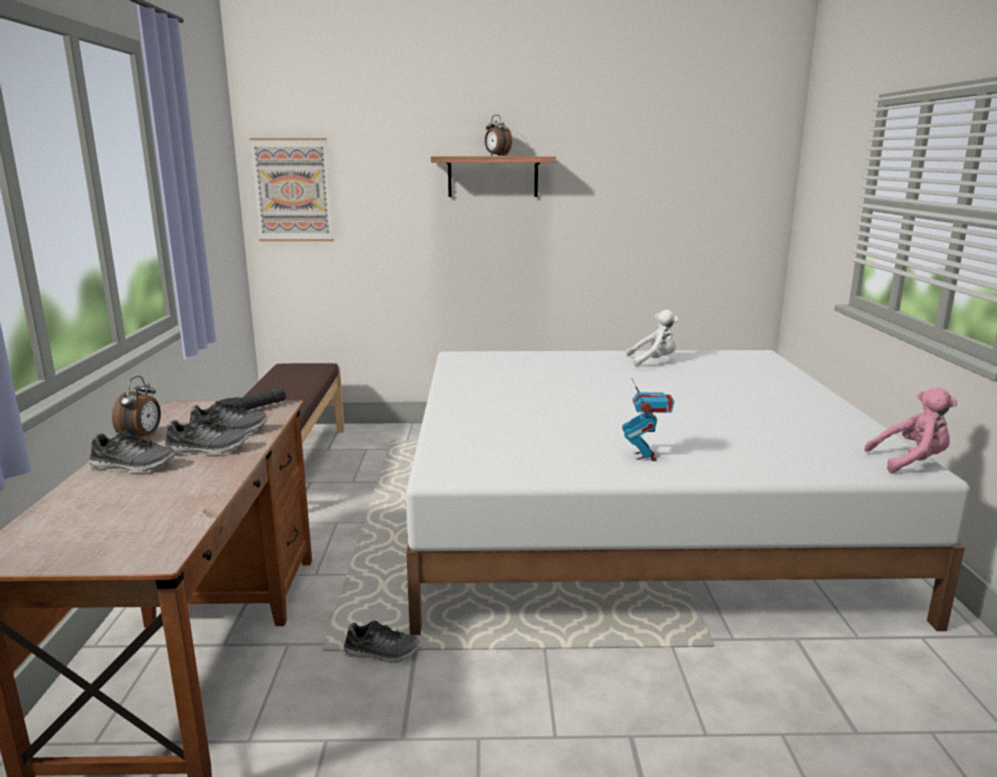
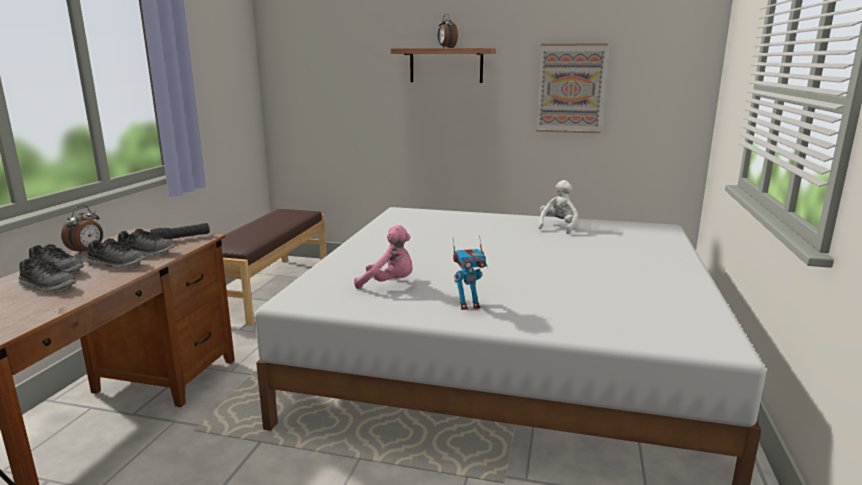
camera: 15 degrees right, 0 degrees up
(292, 190) = (295, 75): picture -> picture (571, 88)
(382, 652) = (234, 440): shoe -> shoe (48, 287)
(645, 456) = (469, 305): toy robot -> toy robot turned 60 degrees clockwise
(654, 361) = (558, 227): white plush toy -> white plush toy turned 75 degrees counterclockwise
(911, 462) = (719, 338): pink plush toy -> pink plush toy (389, 284)

